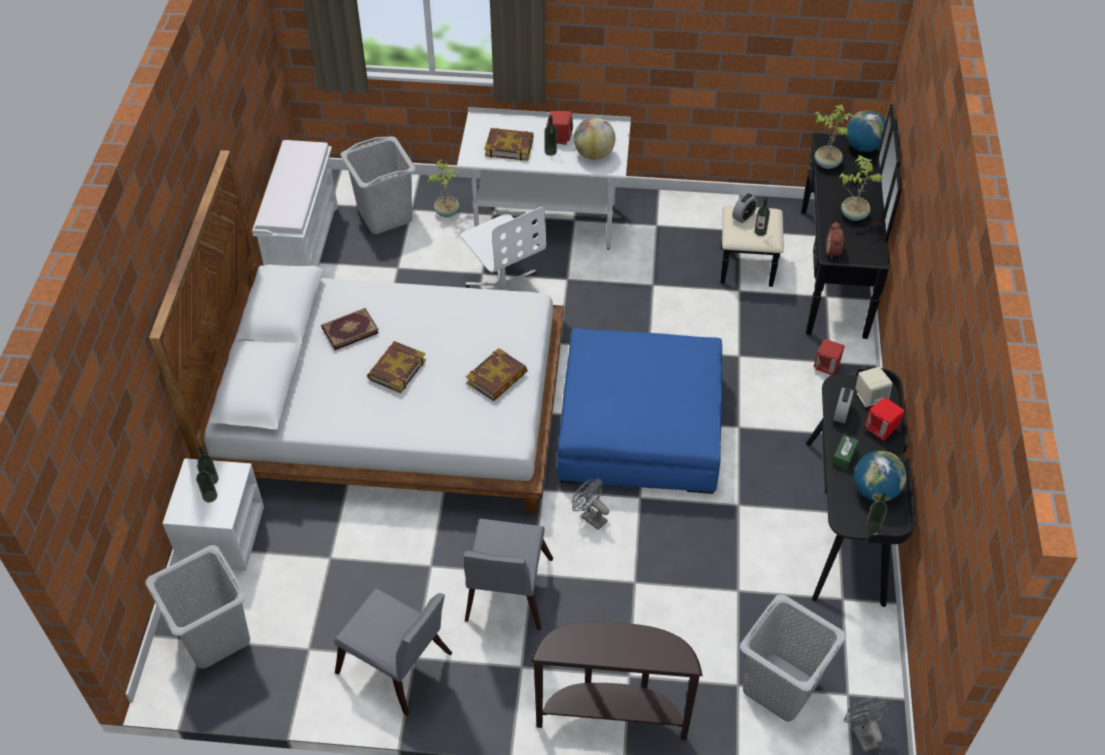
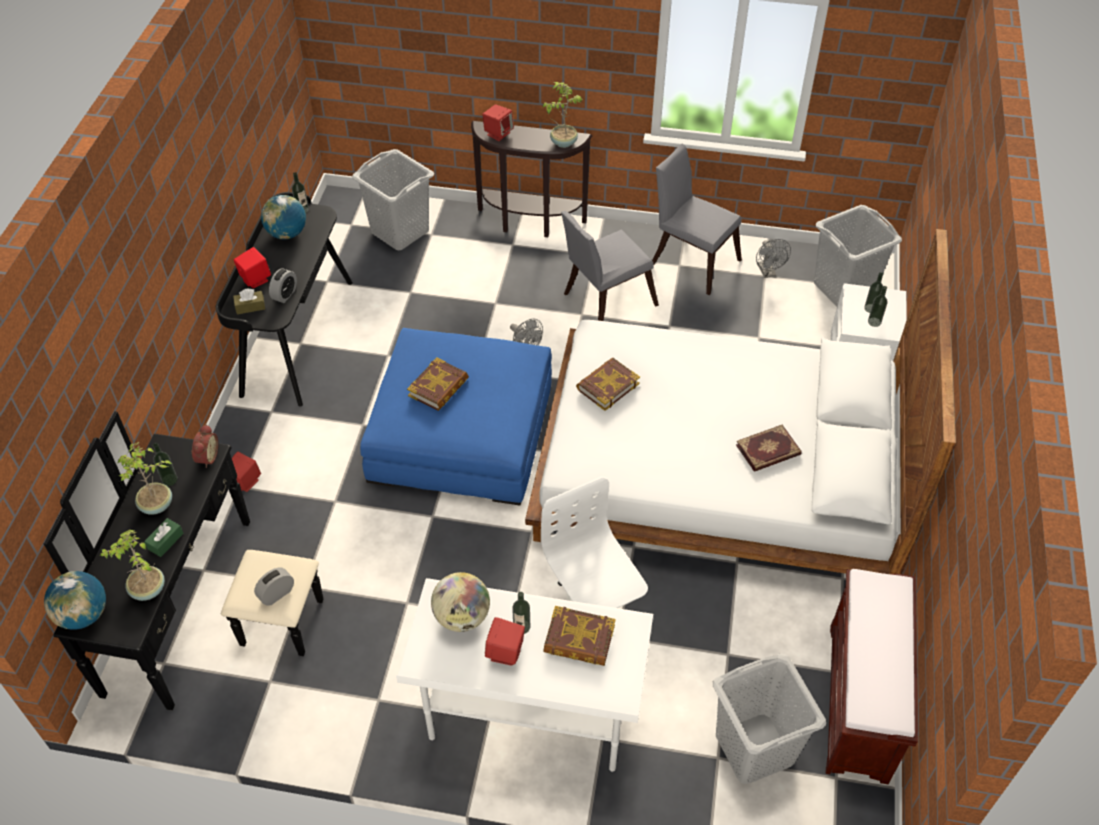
camera: 175 degrees left, 0 degrees up
(304, 244) = (859, 703): white bench -> brown bench
(396, 369) = (712, 401): book -> book (438, 388)
(447, 212) = (665, 747): potted plant -> potted plant (563, 142)
(506, 595) = (604, 301): grey chair -> grey chair turned 135 degrees counterclockwise
(659, 649) = (498, 133): none -> red speaker
(760, 231) = (265, 568): bottle -> bottle (169, 479)
(844, 456) = (300, 261): green tissue box -> green tissue box (165, 541)
(861, 733) = (351, 203): grey fan -> grey fan (768, 273)
(870, 397) = (250, 307): beige speaker -> brown tissue box

